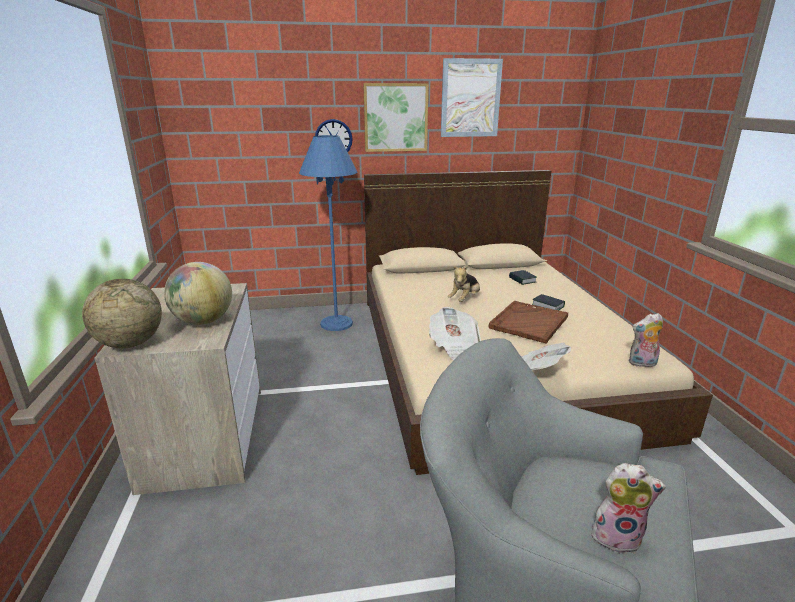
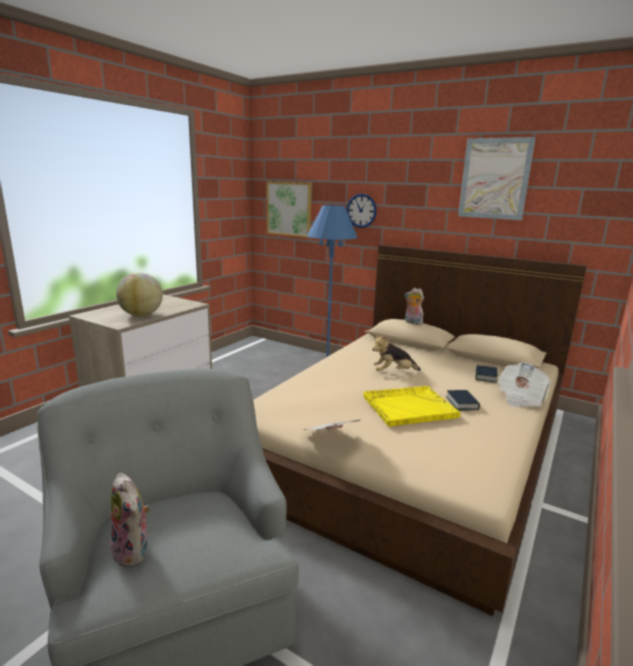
camera: 40 degrees right, 5 degrees down
(130, 343) = (92, 314): globe -> none
(395, 117) = (416, 195): picture -> picture (289, 209)
(454, 347) = (307, 397): newspaper -> newspaper (520, 398)
(528, 323) = (408, 407): brown tray -> yellow tray
(642, 364) = (453, 483): plush toy -> plush toy (412, 323)

